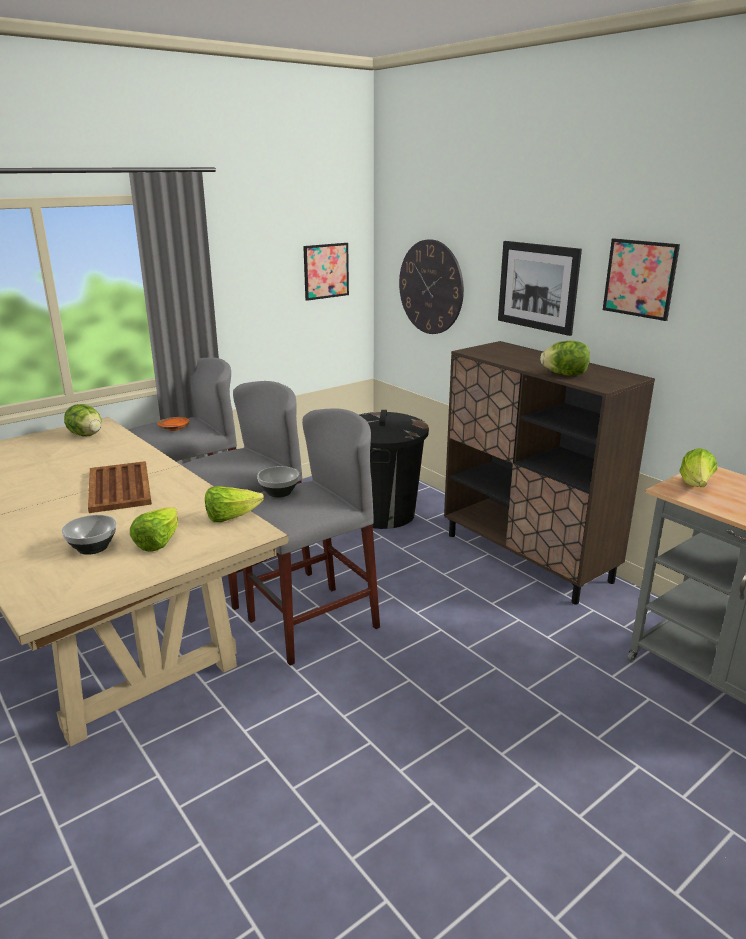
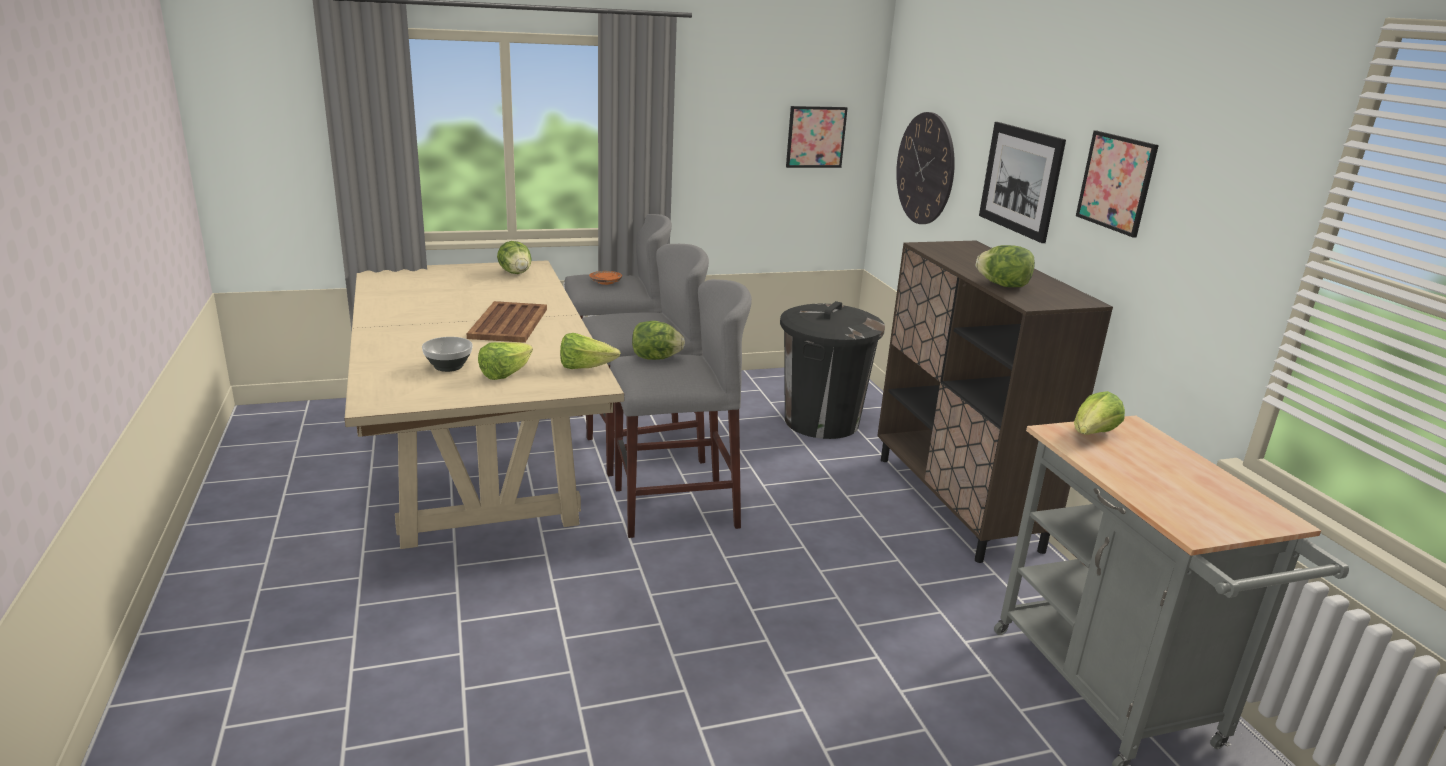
camera: 20 degrees right, 0 degrees up
(278, 492) = (655, 358): bowl -> lettuce

